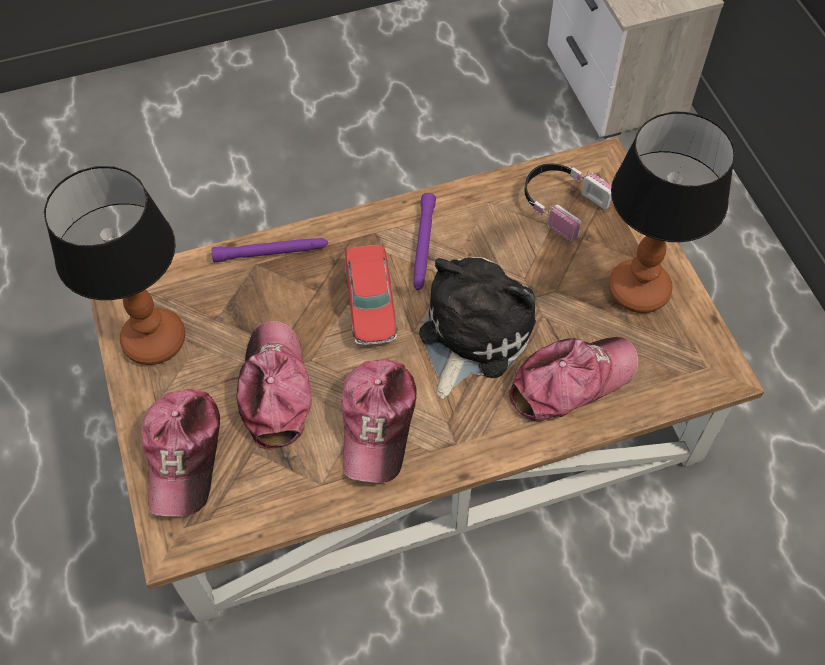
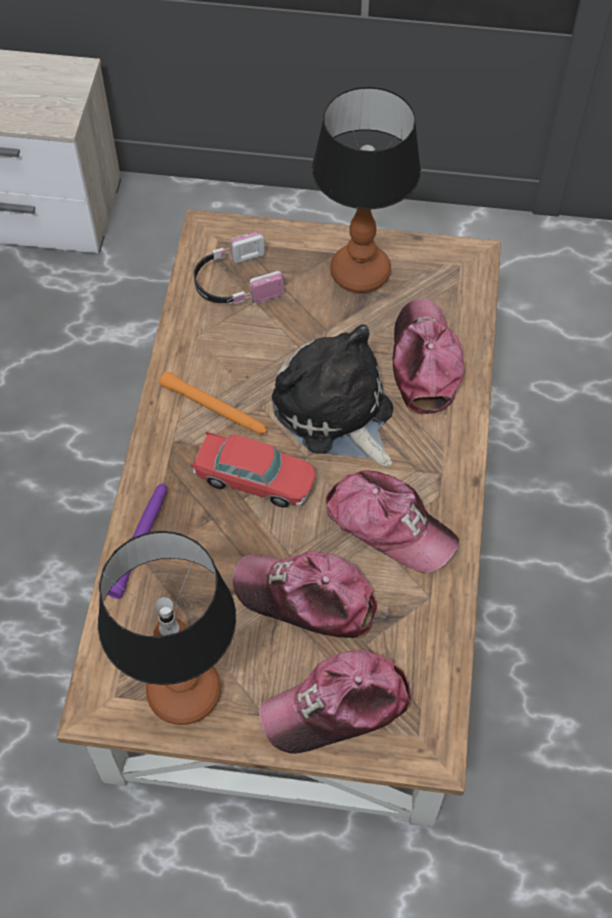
camera: 65 degrees left, 0 degrees up
(184, 454) = (337, 707): cap -> cap turned 135 degrees clockwise
(423, 246) = (214, 409): purple flashlight -> orange flashlight

